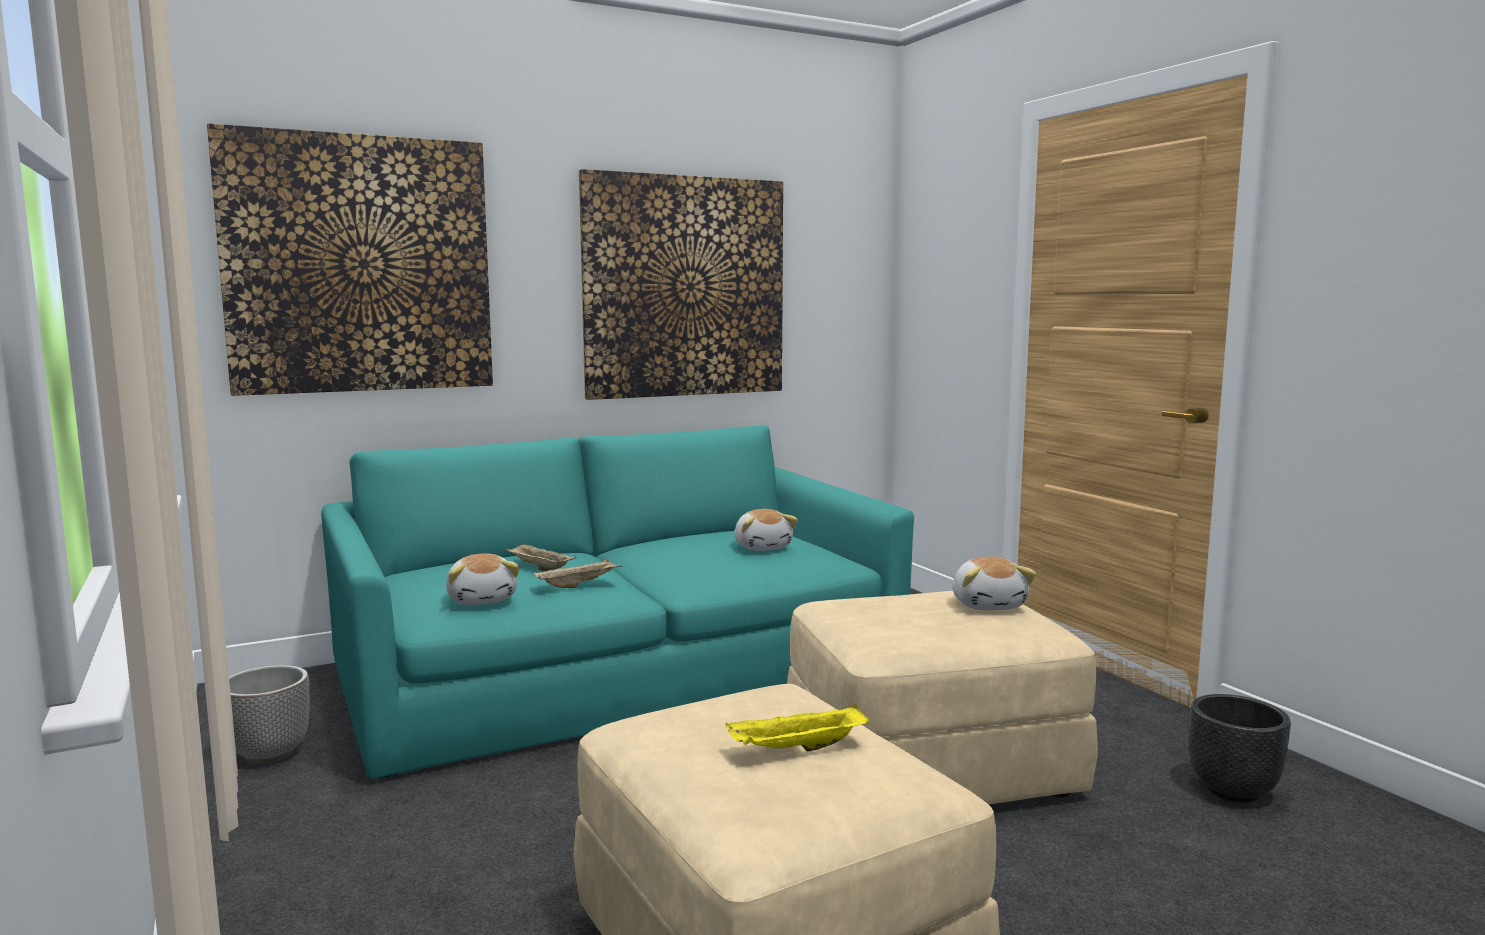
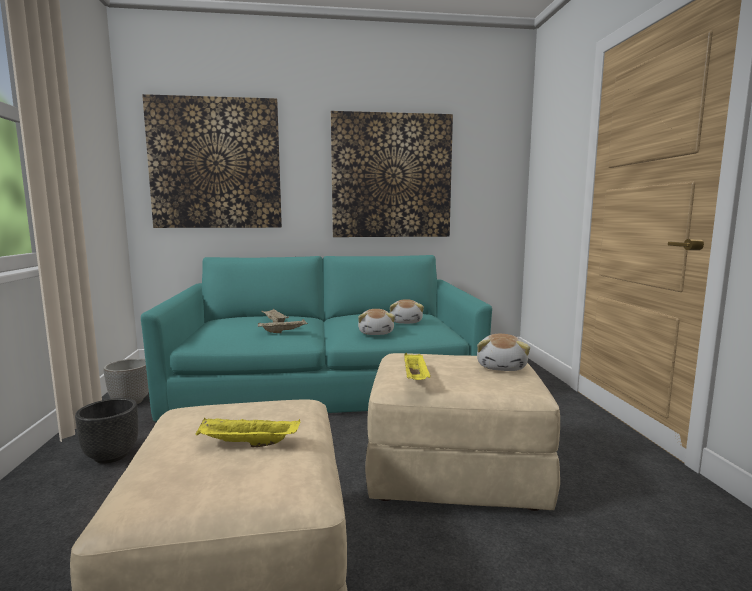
camera: 20 degrees right, 0 degrees up
(483, 599) = (228, 334): plush toy -> plush toy (376, 333)
(898, 635) = (416, 378): none -> yellow tray
(1231, 790) = (680, 534): black planter -> black planter (112, 455)

